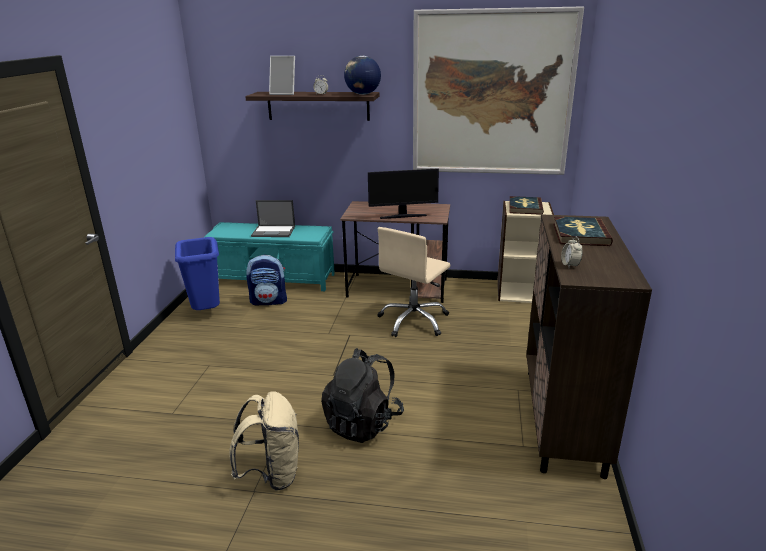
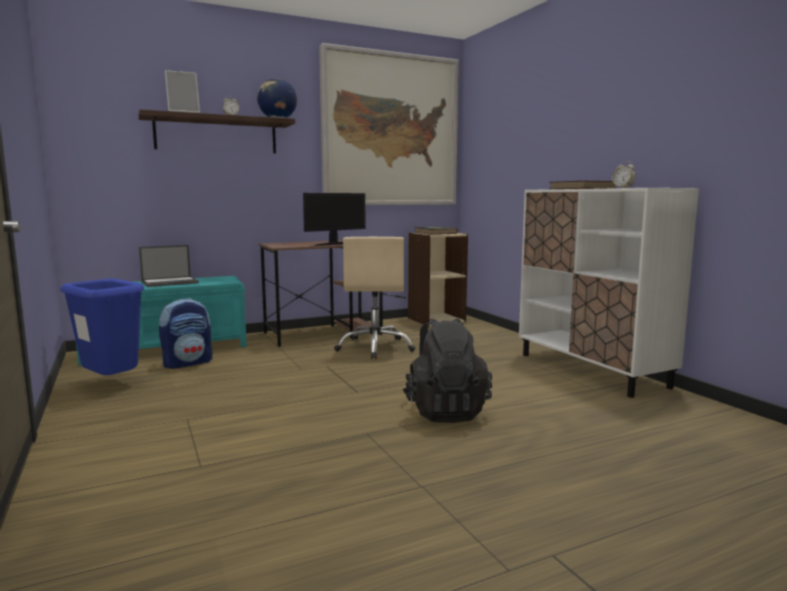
camera: 35 degrees left, 15 degrees down
(272, 474) = (419, 468): beige backpack -> none
(562, 419) = (591, 370): brown cabinet -> white cabinet

